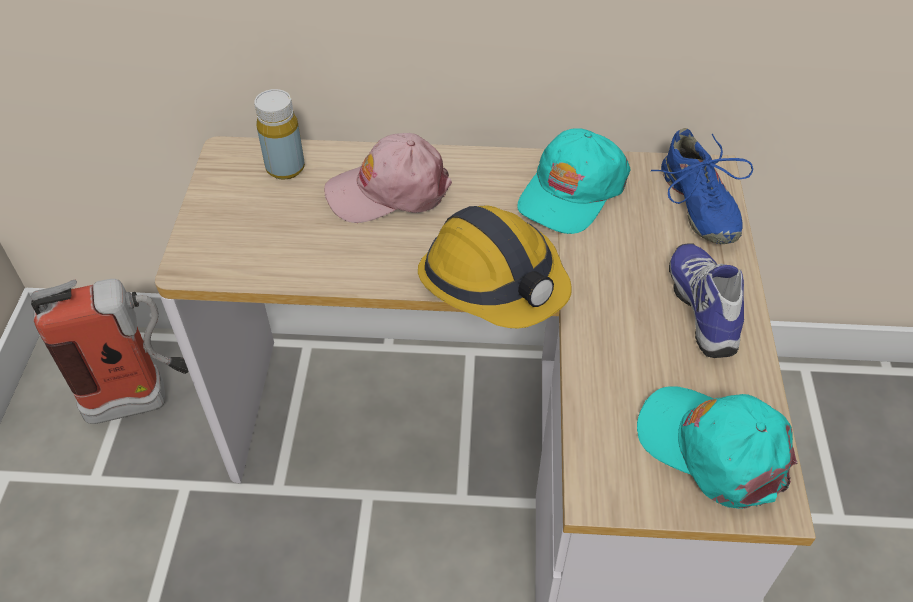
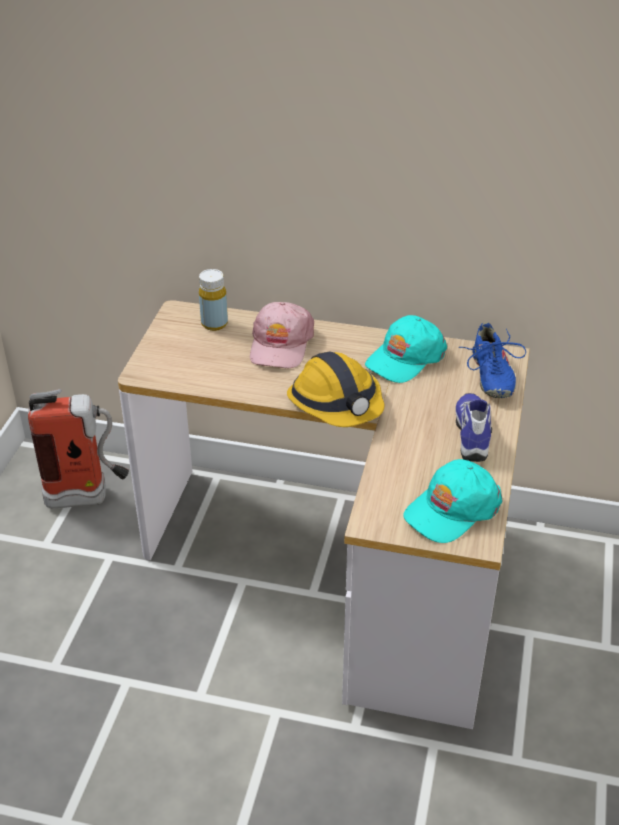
camera: 10 degrees right, 10 degrees down
(389, 190) = (280, 344): pink cap -> pink cap turned 75 degrees counterclockwise
(713, 448) = (452, 509): turquoise cap -> turquoise cap turned 90 degrees counterclockwise

